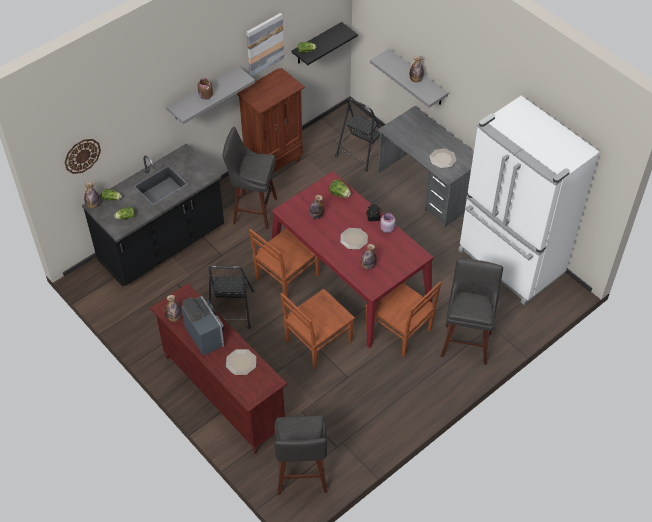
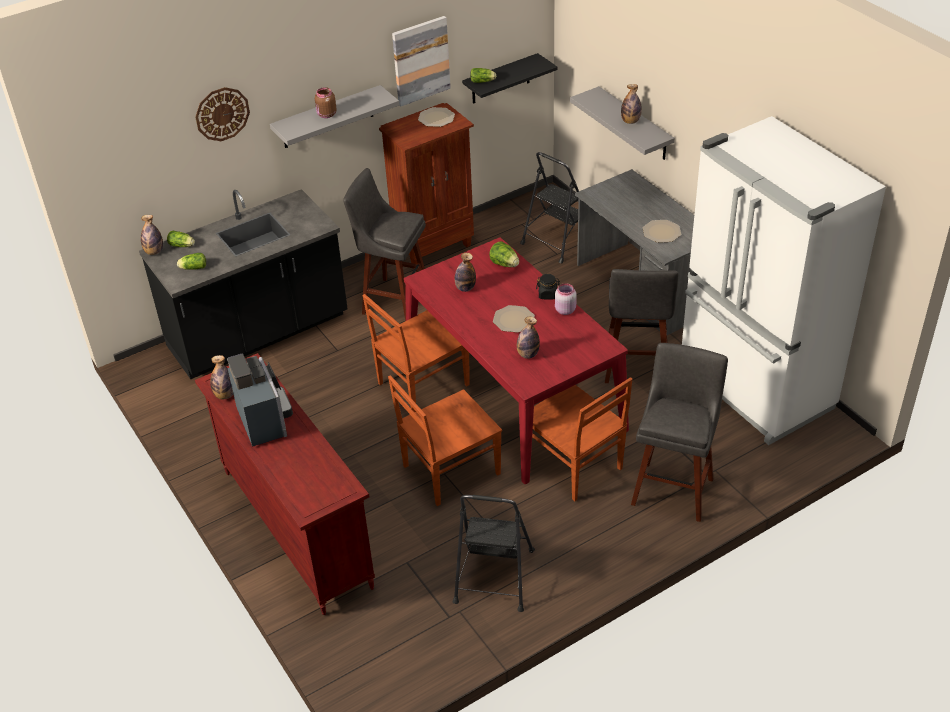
camera: 10 degrees right, 10 degrees down
(82, 155) = (138, 172): wall clock -> wall clock (222, 114)
(231, 309) = (334, 419): black step ladder -> black step ladder (493, 577)
(241, 362) = (307, 460): plate -> plate (436, 118)
(301, 477) = (386, 655): grey stool -> grey stool (636, 368)

